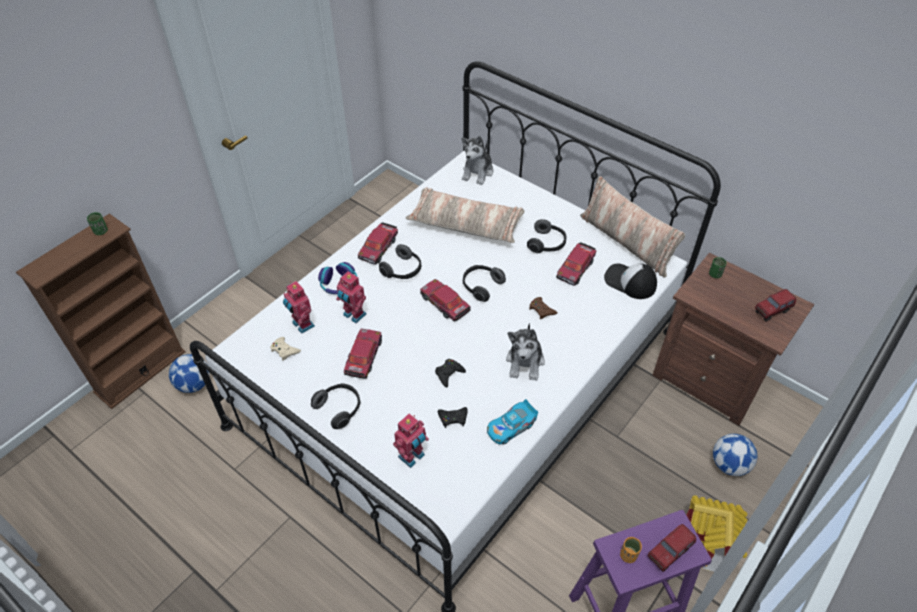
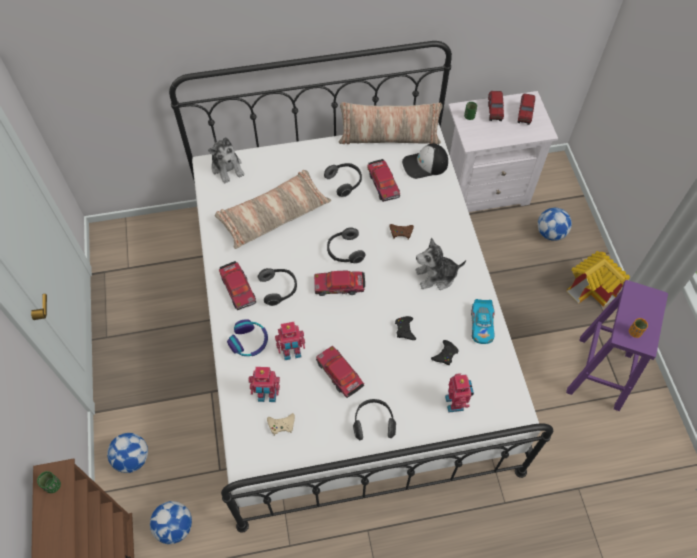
camera: 50 degrees left, 10 degrees up
(227, 322) = (132, 458): none -> football
(525, 362) = (436, 276): plush toy -> plush toy turned 120 degrees clockwise
(669, 553) = (648, 310): toy truck -> toy truck (494, 112)
(710, 379) = (484, 189): brown nightstand -> white nightstand

